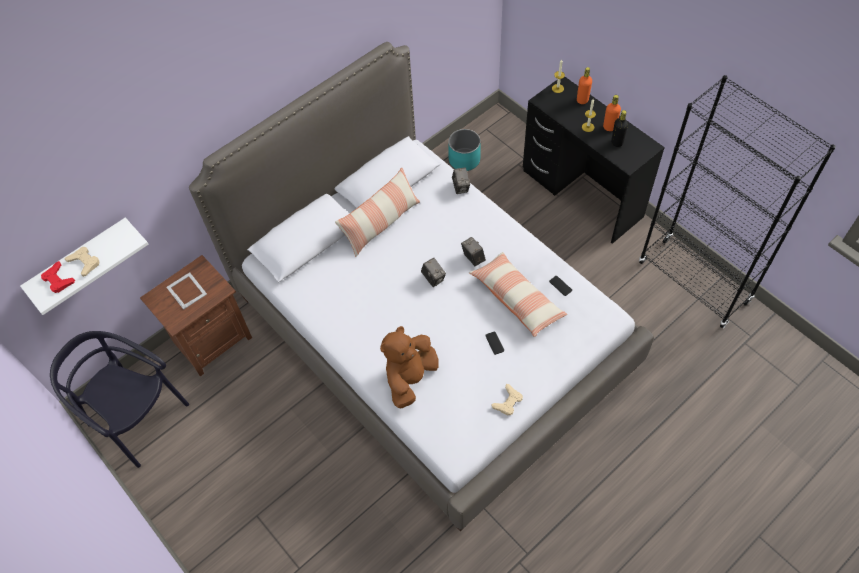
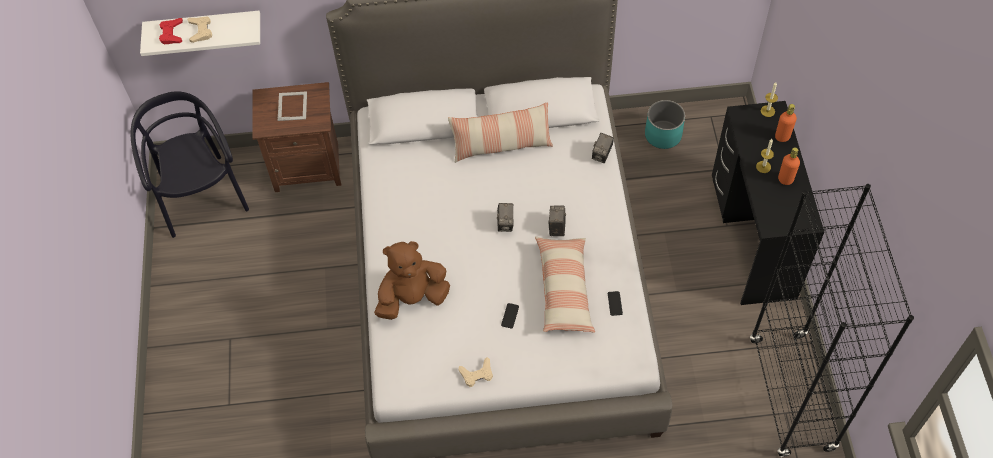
camera: 35 degrees right, 0 degrees up
(617, 142) = (779, 199): black bottle -> none

